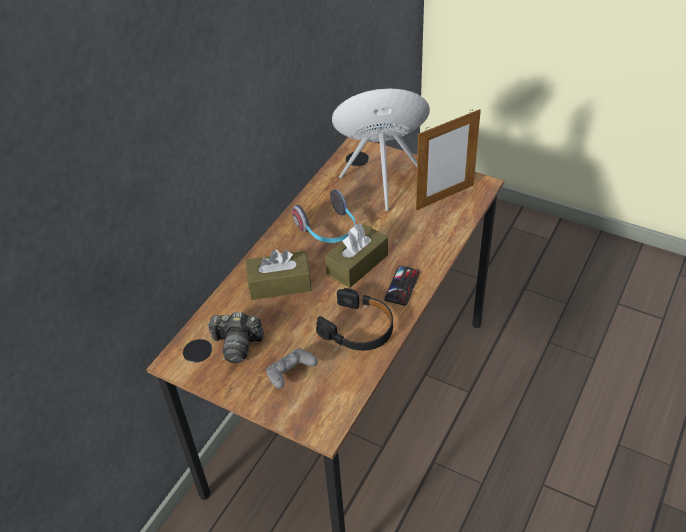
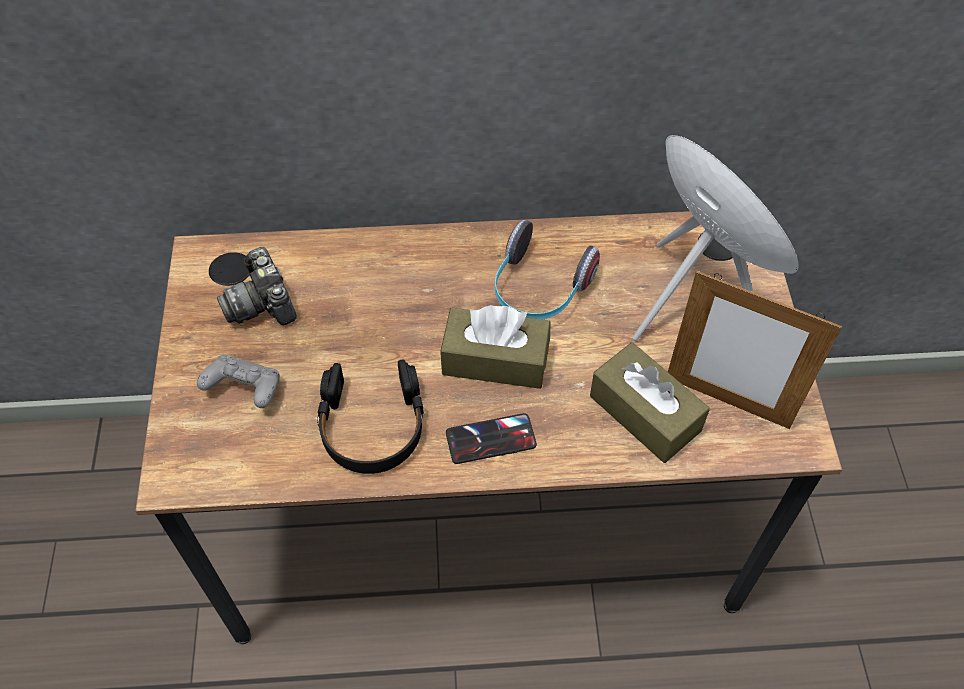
camera: 55 degrees right, 10 degrees up
(279, 284) = (395, 290): brown tissue box -> brown tissue box (644, 413)

